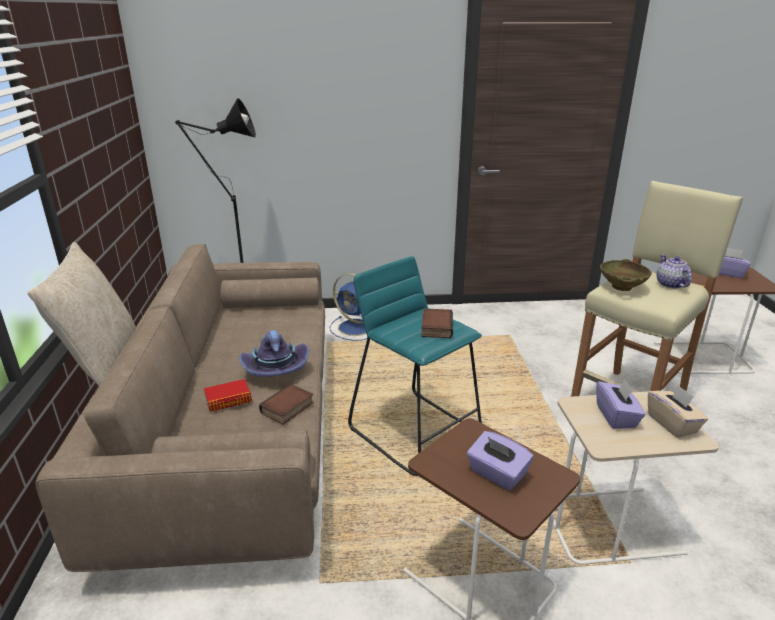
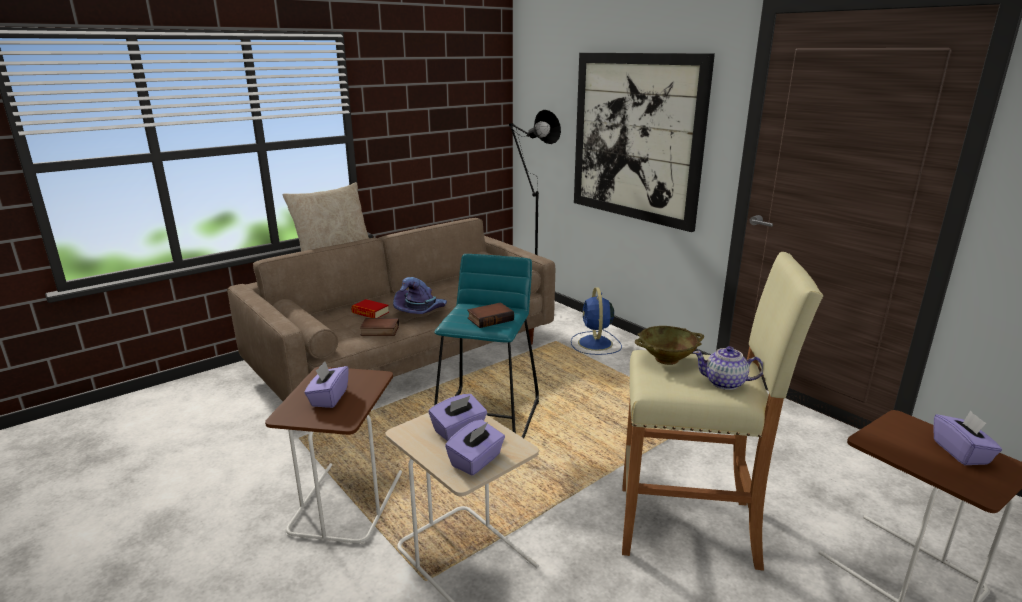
camera: 55 degrees right, 5 degrees down
(343, 116) = (636, 138): none -> picture
(670, 284) = (725, 383): teapot -> teapot turned 120 degrees counterclockwise
(672, 424) = (476, 461): beige tissue box -> purple tissue box

